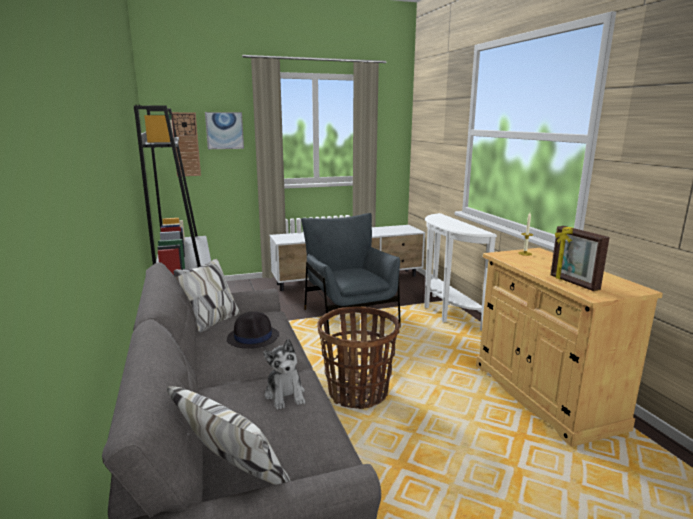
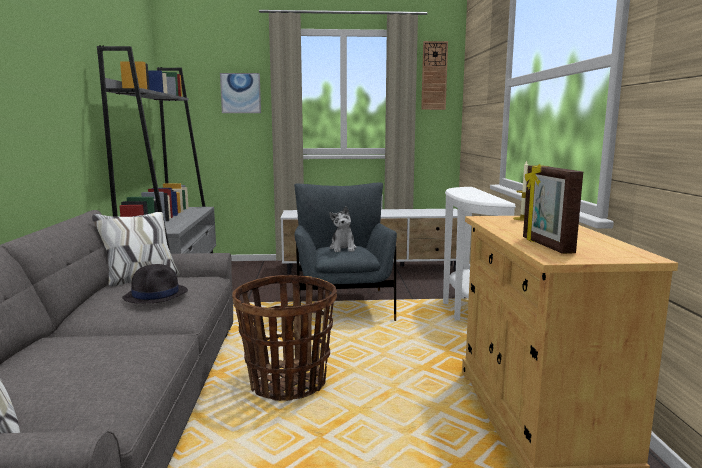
camera: 15 degrees right, 5 degrees down
(186, 144) = (199, 108): wall clock -> wall clock (434, 76)
(285, 395) = (121, 351): plush toy -> plush toy (343, 248)

